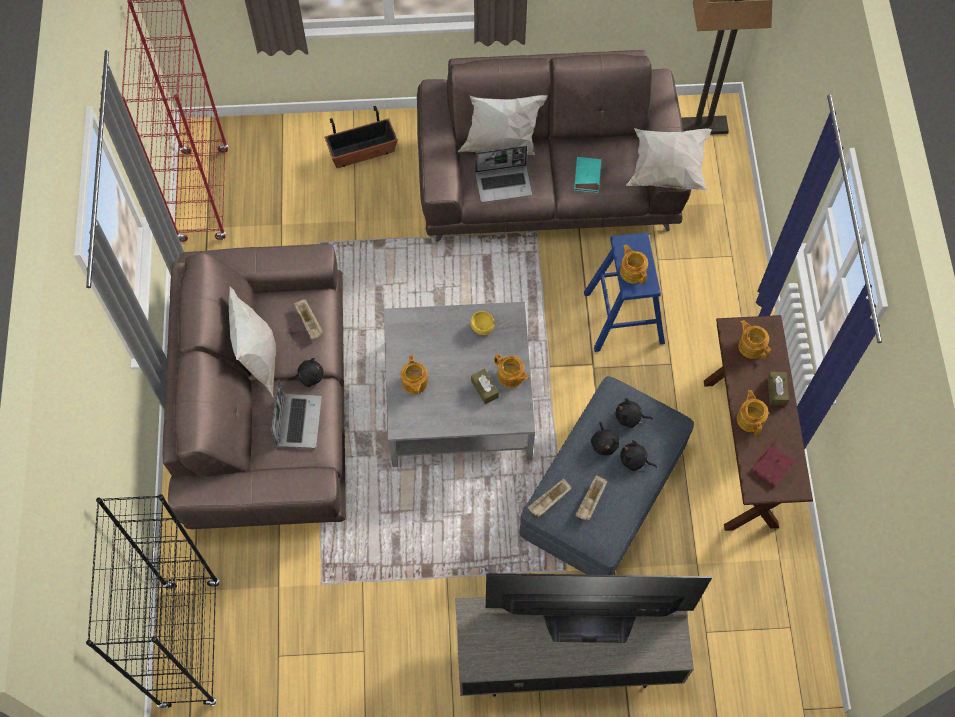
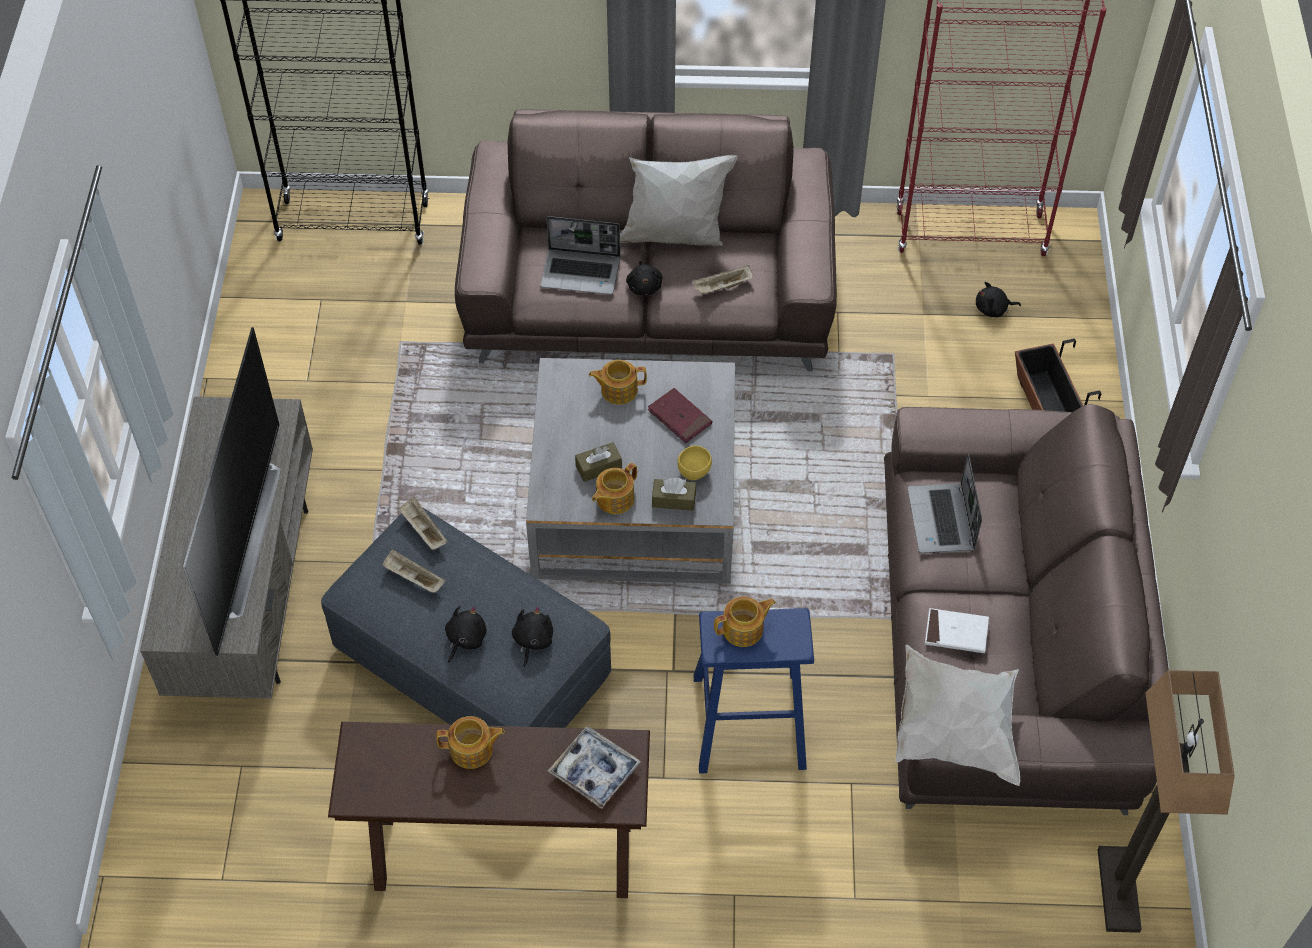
camera: 95 degrees right, 10 degrees down
(501, 146) = (1011, 522): white pillow -> none
(587, 176) = (956, 633): turquoise book -> white book
(604, 443) = (497, 604): black plush toy -> black plush toy (993, 309)
(751, 345) = (594, 771): teapot -> tray
(774, 464) = (394, 771): red book -> red book (679, 417)
(776, 391) = (512, 794): brown tissue box -> brown tissue box (673, 500)

